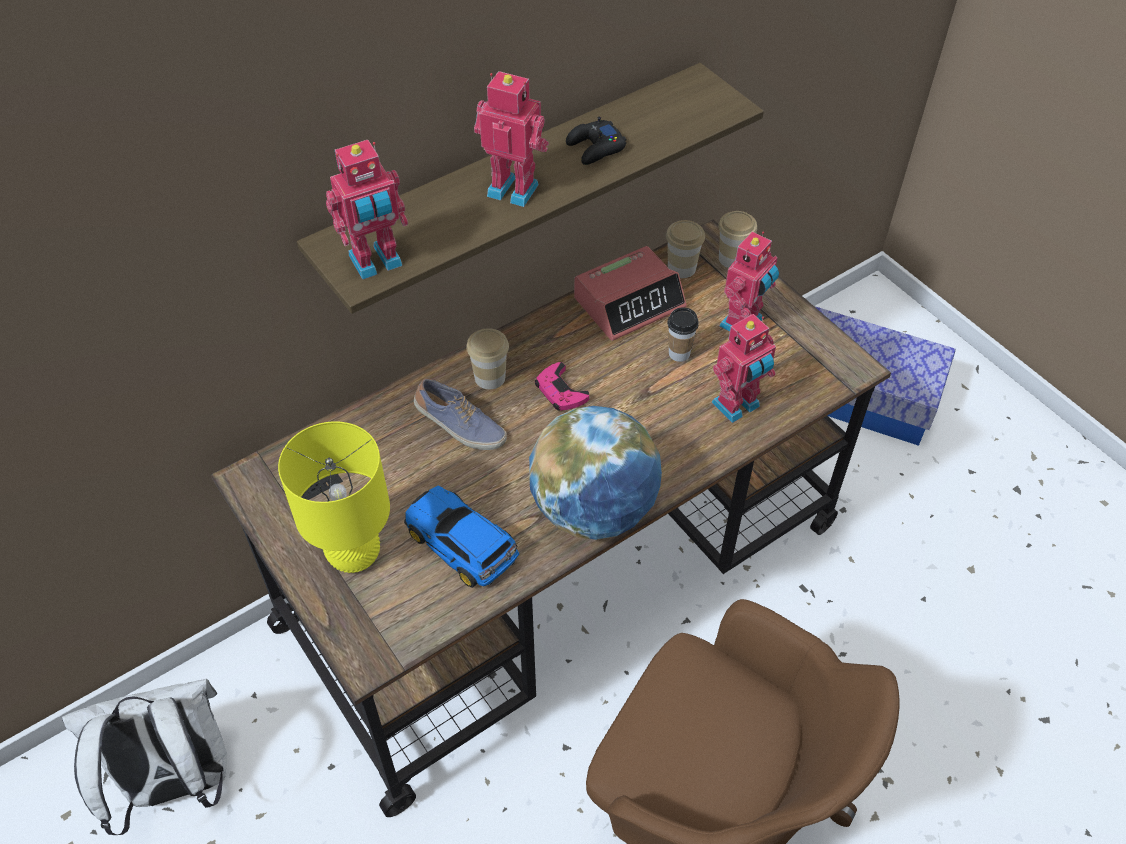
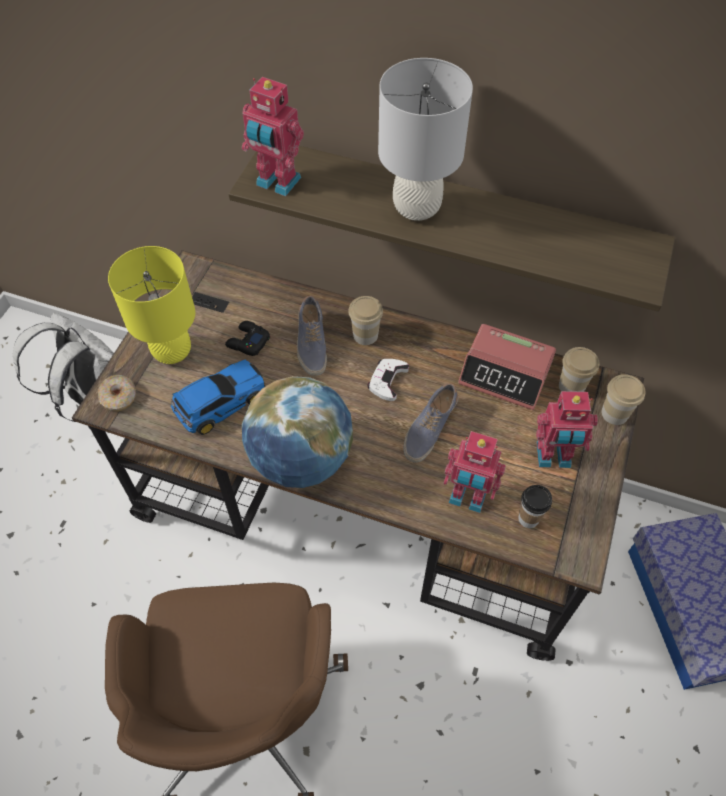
camera: 55 degrees right, 5 degrees up
(370, 638) = (119, 397): none -> donut
(463, 545) = (219, 403): toy car -> toy car turned 45 degrees clockwise
(514, 188) = (414, 208): toy robot -> grey table lamp
(560, 391) = (387, 381): pink game controller -> white game controller
(595, 148) = (502, 228): black game controller -> black game controller (247, 342)
(642, 391) = (429, 428): none -> shoe
(679, 353) = (485, 431): cup -> cup (528, 518)

